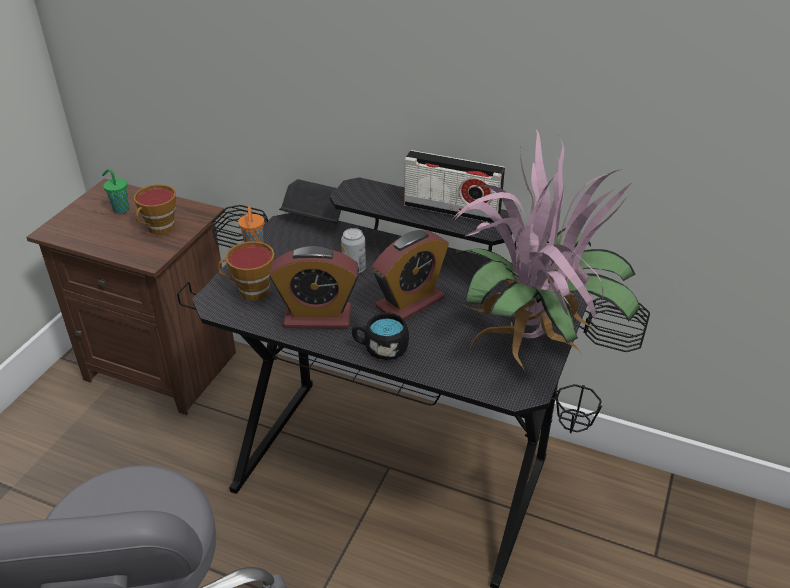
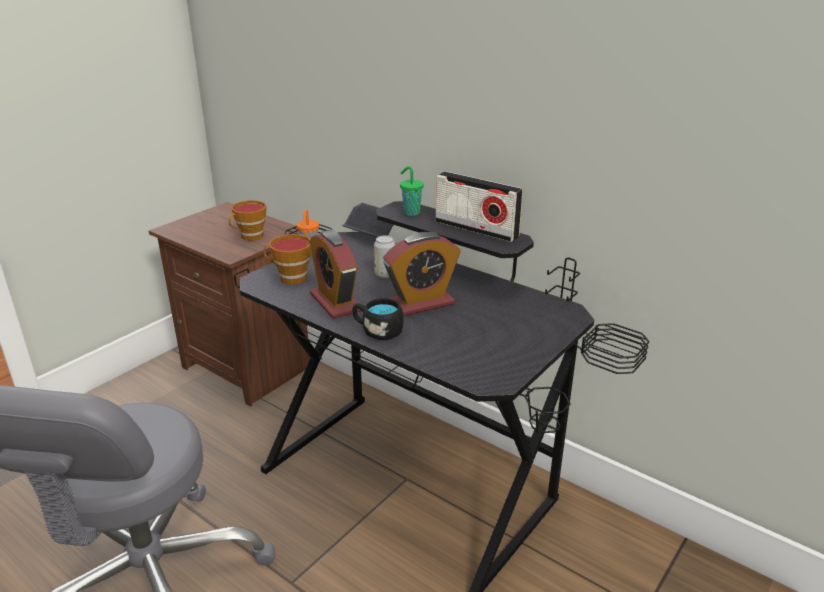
camera: 15 degrees right, 10 degrees down
(120, 209) = (227, 221): green cup -> green cup (410, 212)
(317, 317) = (335, 302): alarm clock -> alarm clock turned 45 degrees clockwise
(531, 344) = (518, 348): potted plant -> none

